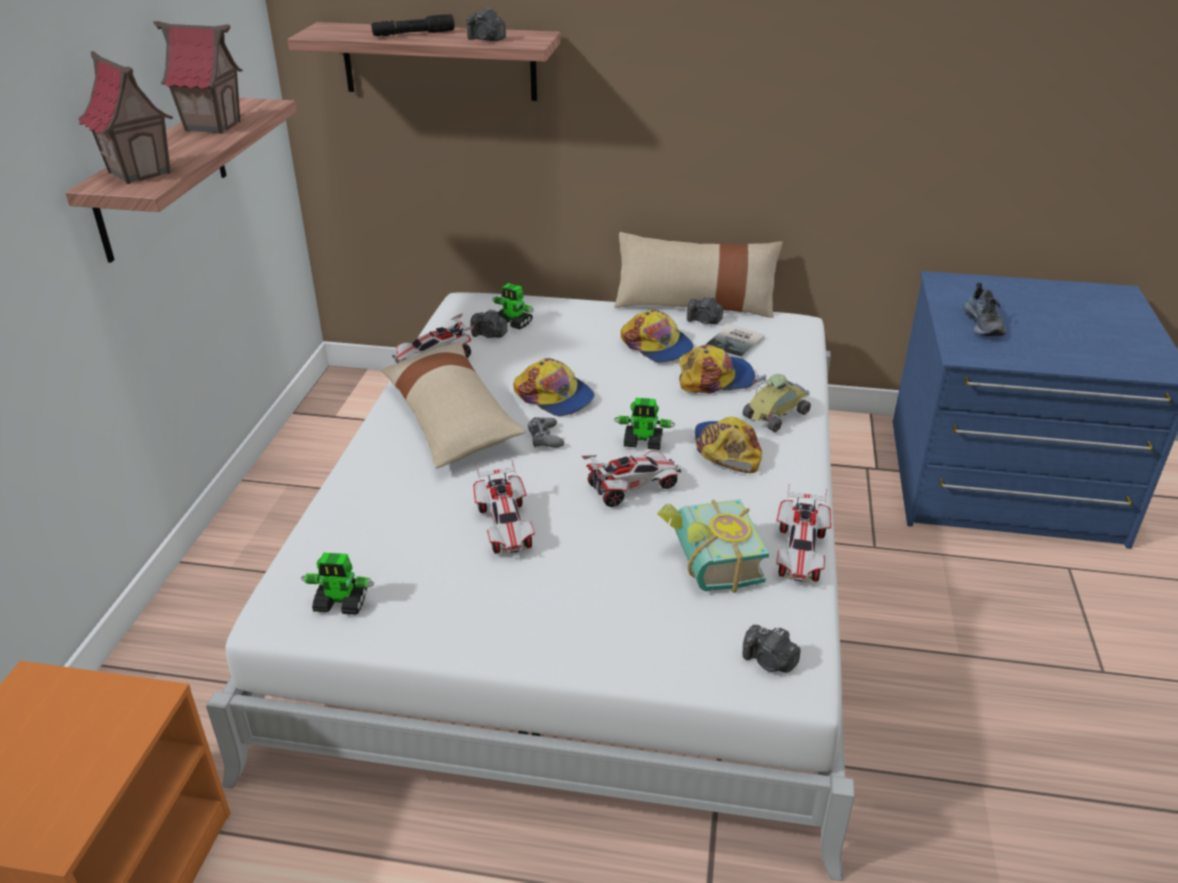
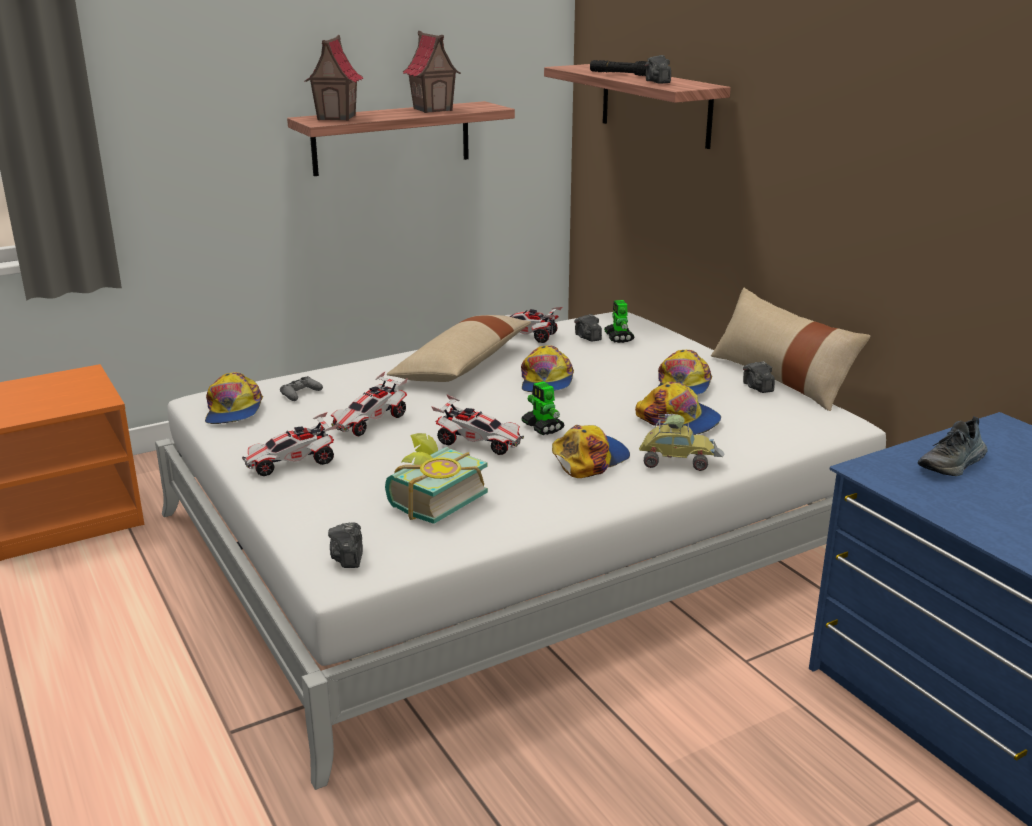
camera: 50 degrees right, 10 degrees down
(341, 603) = (233, 410): toy robot -> cap
(545, 438) = (489, 396): grey game controller -> grey game controller (300, 394)
(736, 343) = (749, 409): book -> none
(800, 553) = (498, 530): toy car -> toy car (292, 463)

